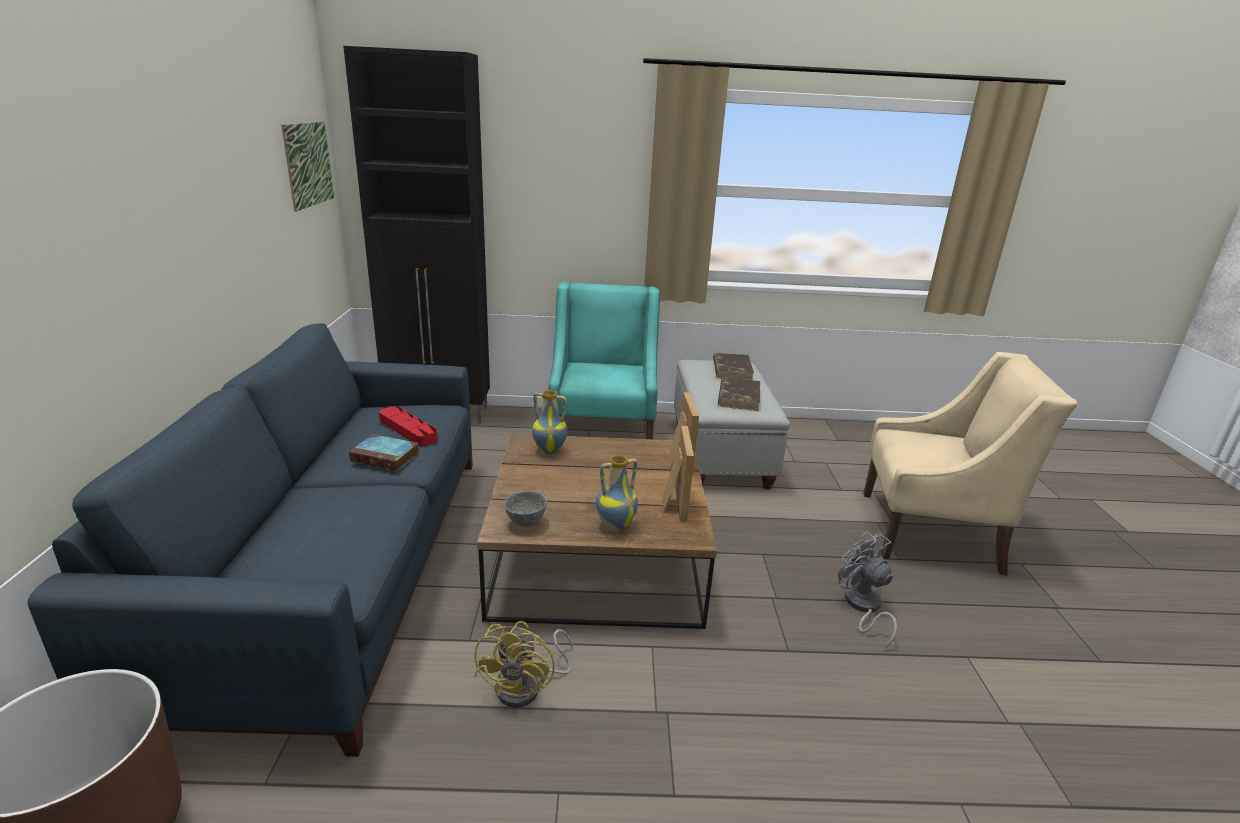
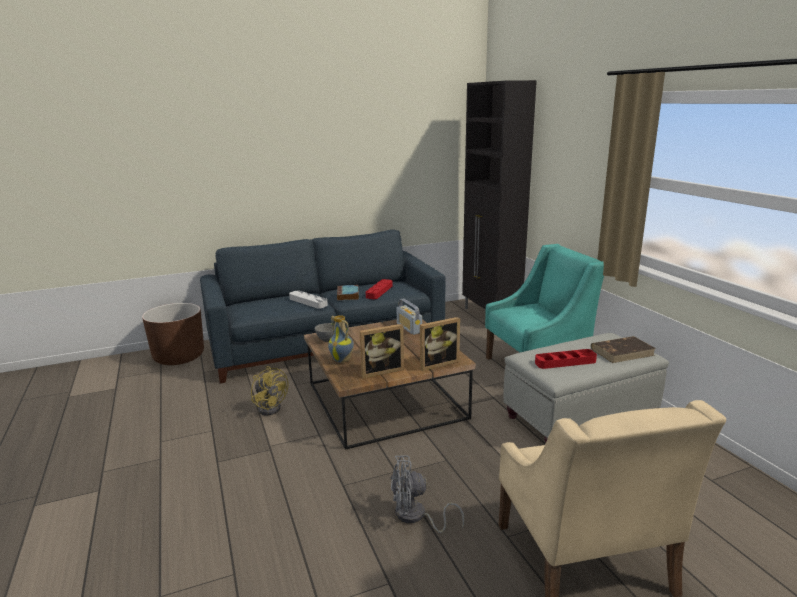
camera: 70 degrees right, 5 degrees down
(308, 164) = (449, 148): picture -> none
(364, 499) = (308, 302): none -> grey tray
(527, 687) = (271, 407): yellow fan -> yellow fan turned 120 degrees counterclockwise
(550, 450) = (409, 328): vase -> radio
(738, 397) = (565, 362): brown book -> red tray
(862, 607) = (415, 517): grey fan -> grey fan turned 135 degrees counterclockwise

